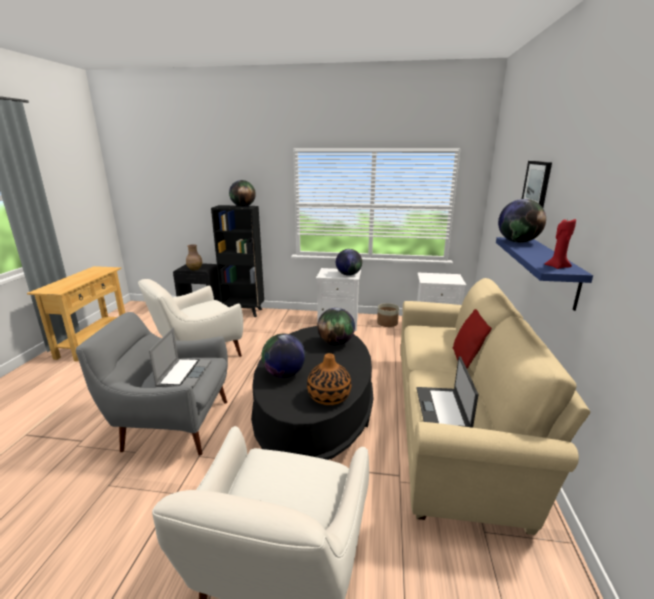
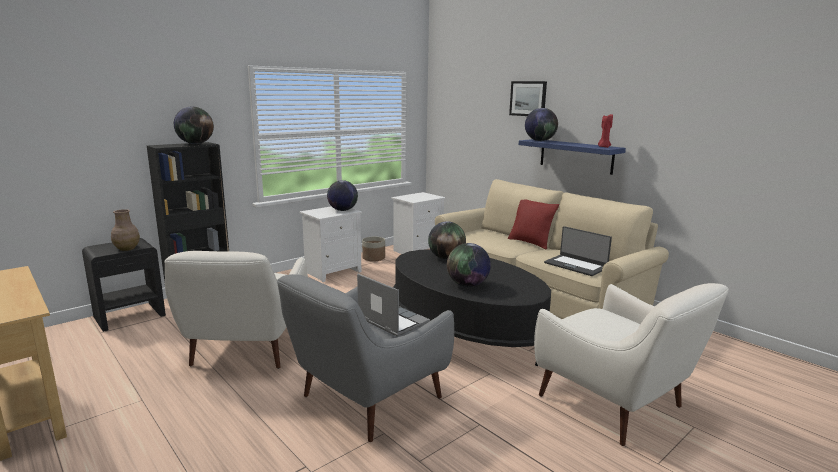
camera: 50 degrees left, 5 degrees down
(328, 397) = (524, 282): vase -> none

